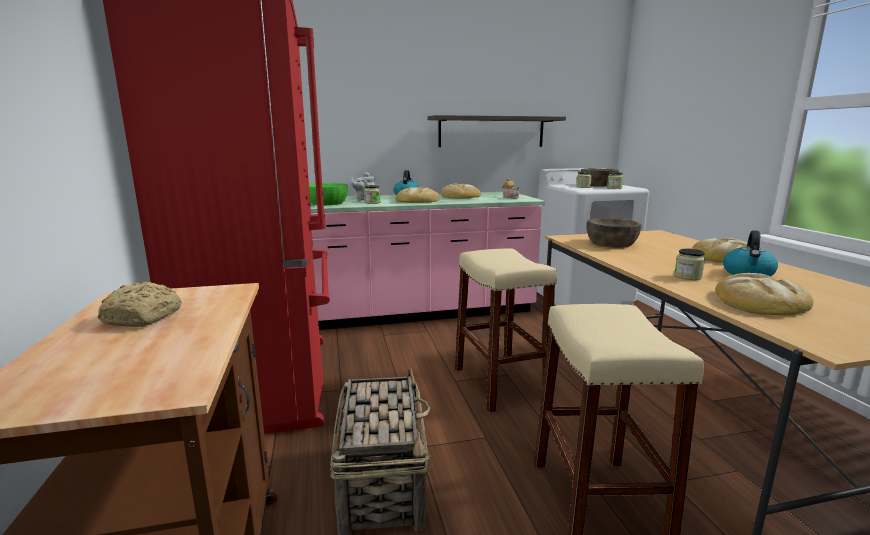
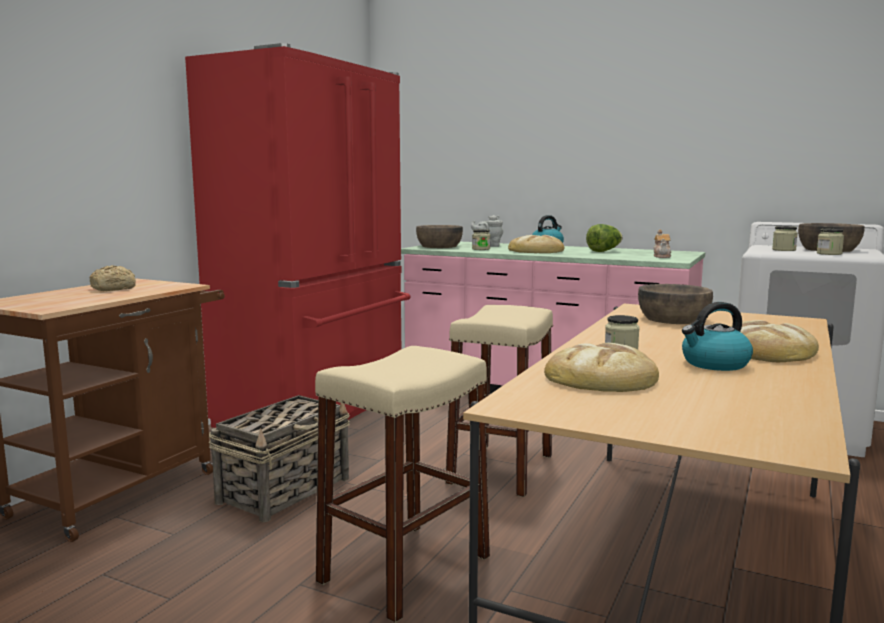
camera: 40 degrees right, 5 degrees down
(327, 203) = (439, 246): green bowl -> brown bowl
(459, 196) = (604, 251): bread -> lettuce
(491, 132) = (677, 168): shelf -> none

